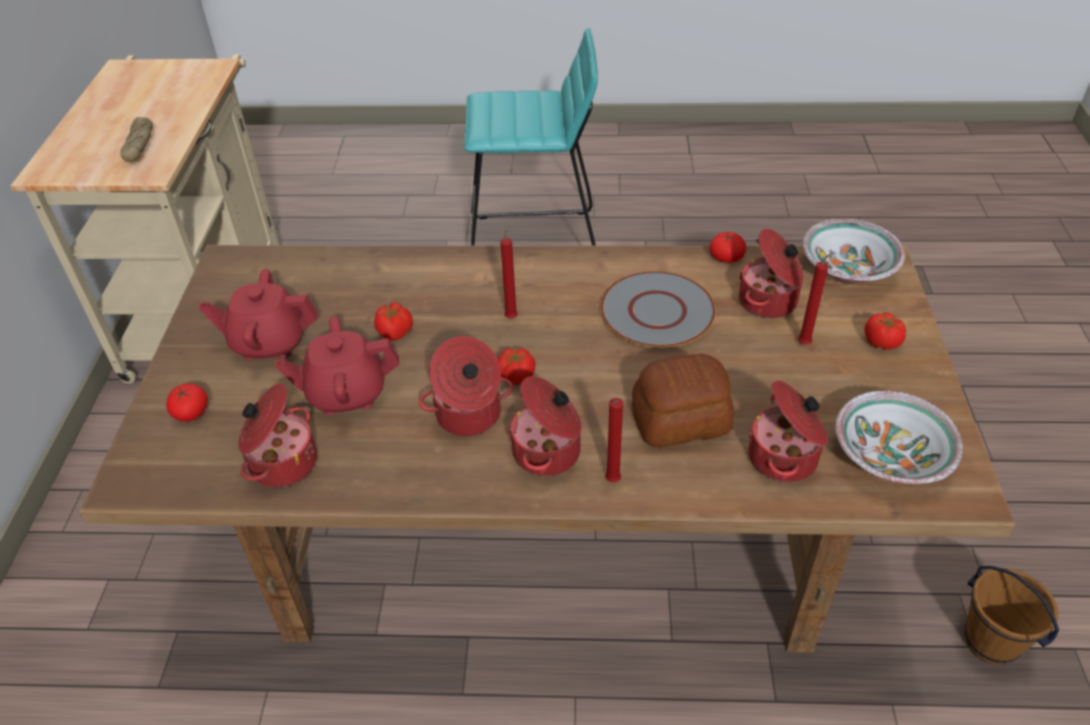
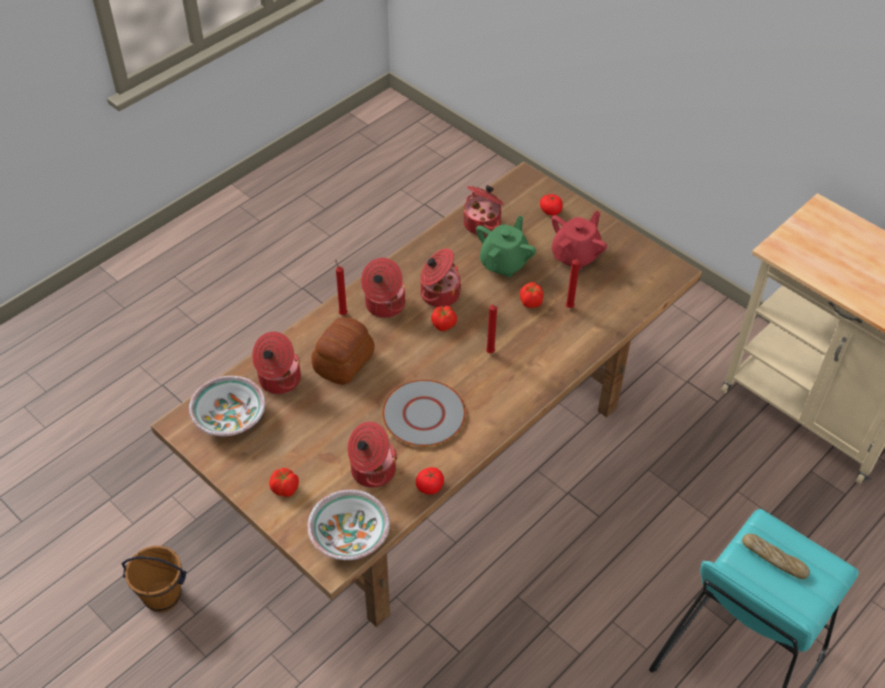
camera: 130 degrees right, 5 degrees up
(139, 145) = (821, 257): bread -> bread (774, 559)
(346, 393) = (504, 263): red teapot -> green teapot
(806, 343) = (326, 456): red candle -> red candle (569, 308)

